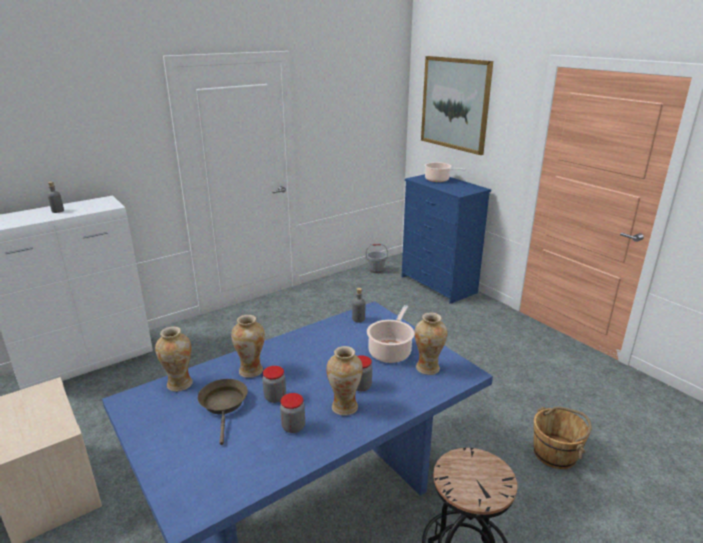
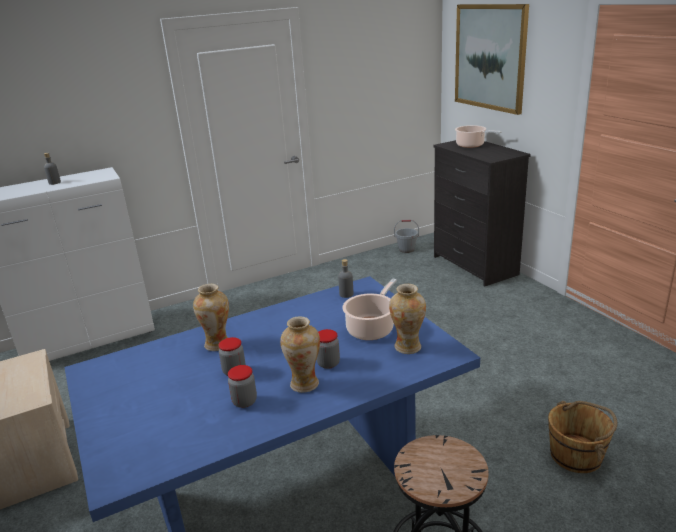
camera: 10 degrees right, 0 degrees up
(179, 384) = (142, 355): vase -> none
(224, 405) = (180, 377): brown frying pan -> none
(438, 285) = (475, 266): blue dresser -> black dresser

